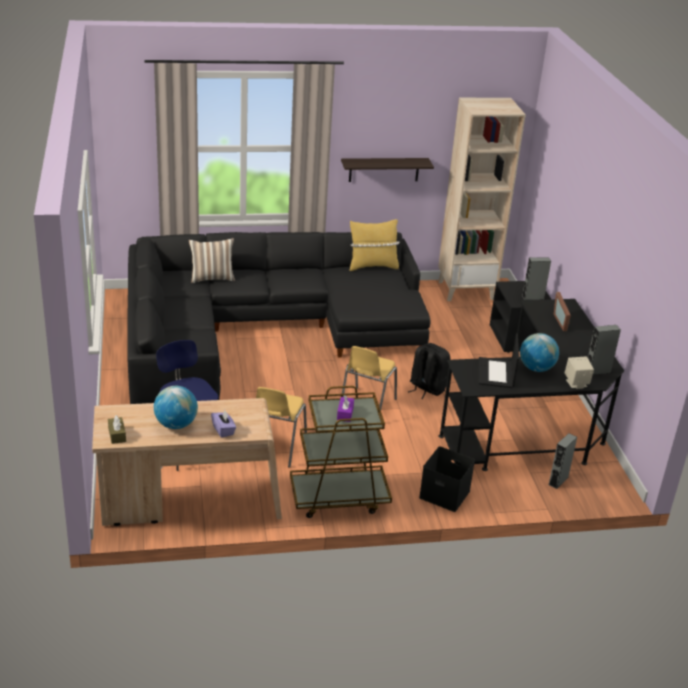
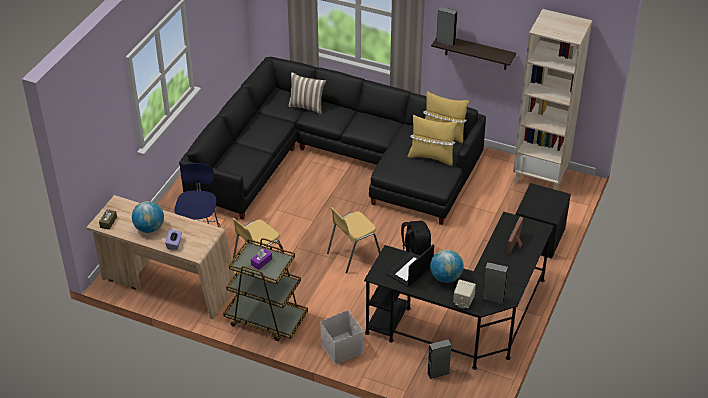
camera: 35 degrees right, 10 degrees up
(383, 287) = (431, 157): none -> yellow pillow
(443, 494) = (340, 347): black storage box -> white storage box
(533, 297) = (545, 209): grey speaker -> grey speaker (445, 42)

